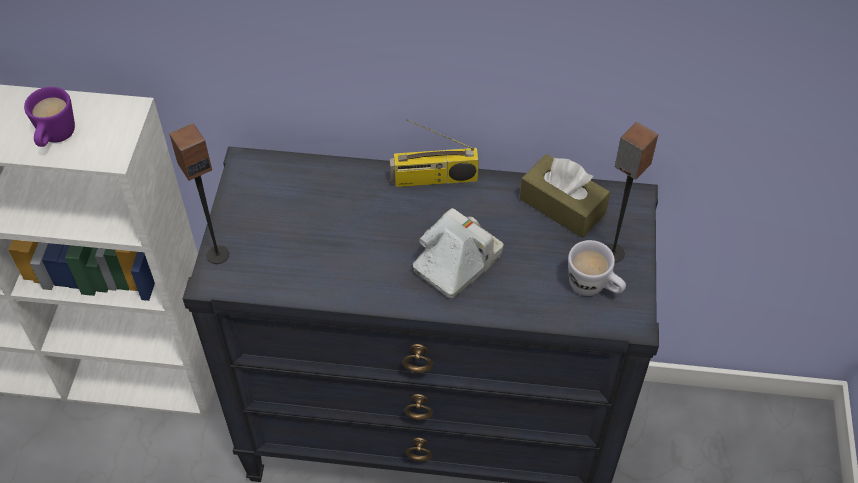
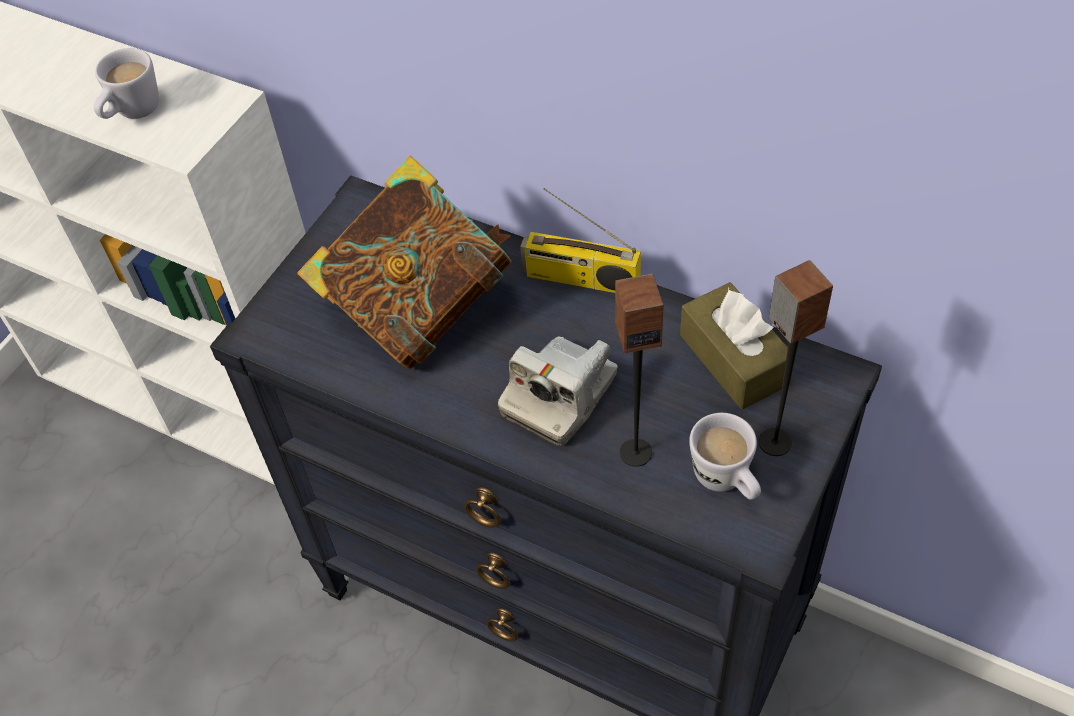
camera: 25 degrees right, 0 degrees up
(55, 138) = (132, 113): purple mug -> white mug
(217, 254) = (274, 303): speaker -> speaker (635, 452)
(327, 229) = (418, 308): none -> book
(457, 263) = (559, 396): camera -> camera turned 150 degrees clockwise

